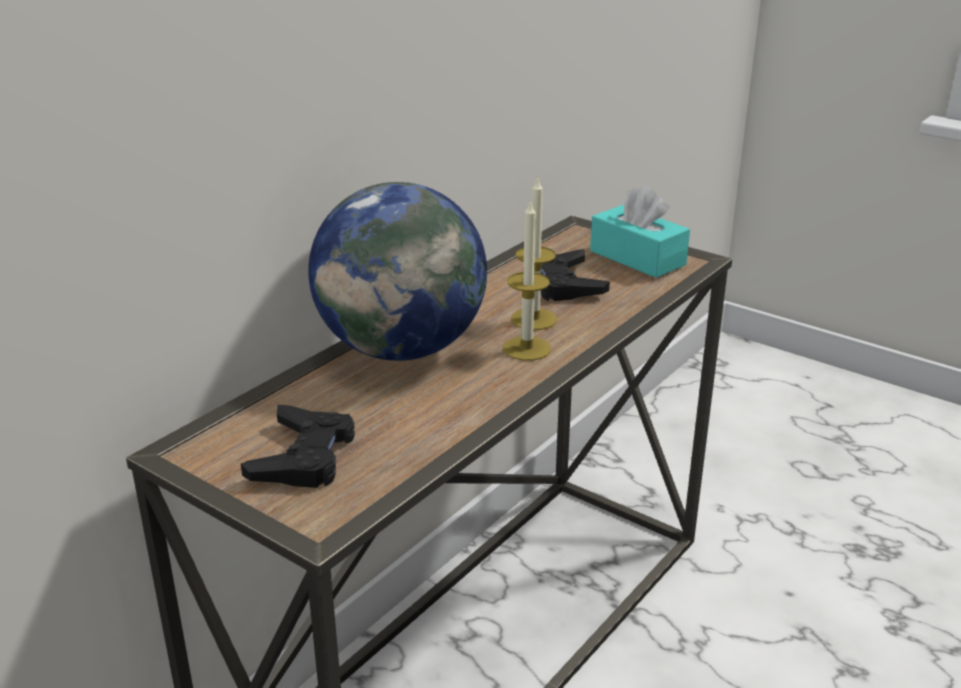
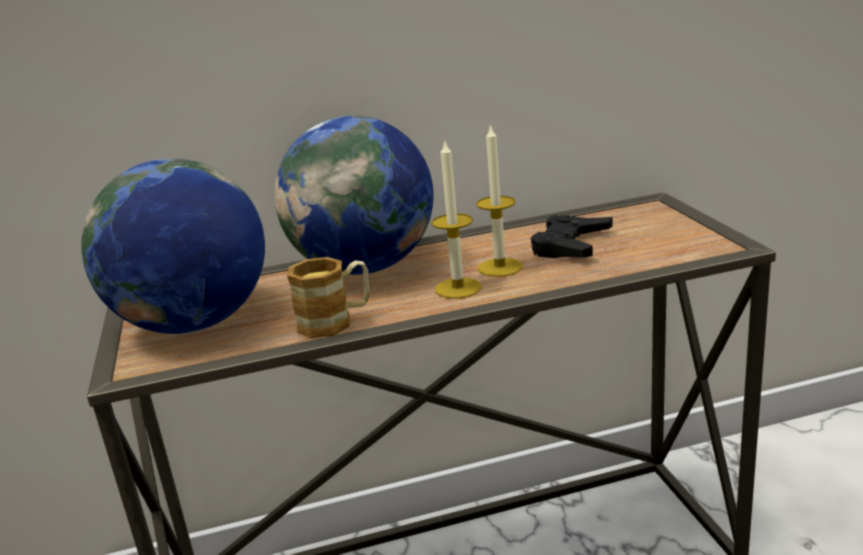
camera: 40 degrees right, 5 degrees down
(304, 457) = (194, 324): black game controller -> globe
(464, 410) = (336, 321): none -> mug
(637, 258) = (671, 235): turquoise tissue box -> none

